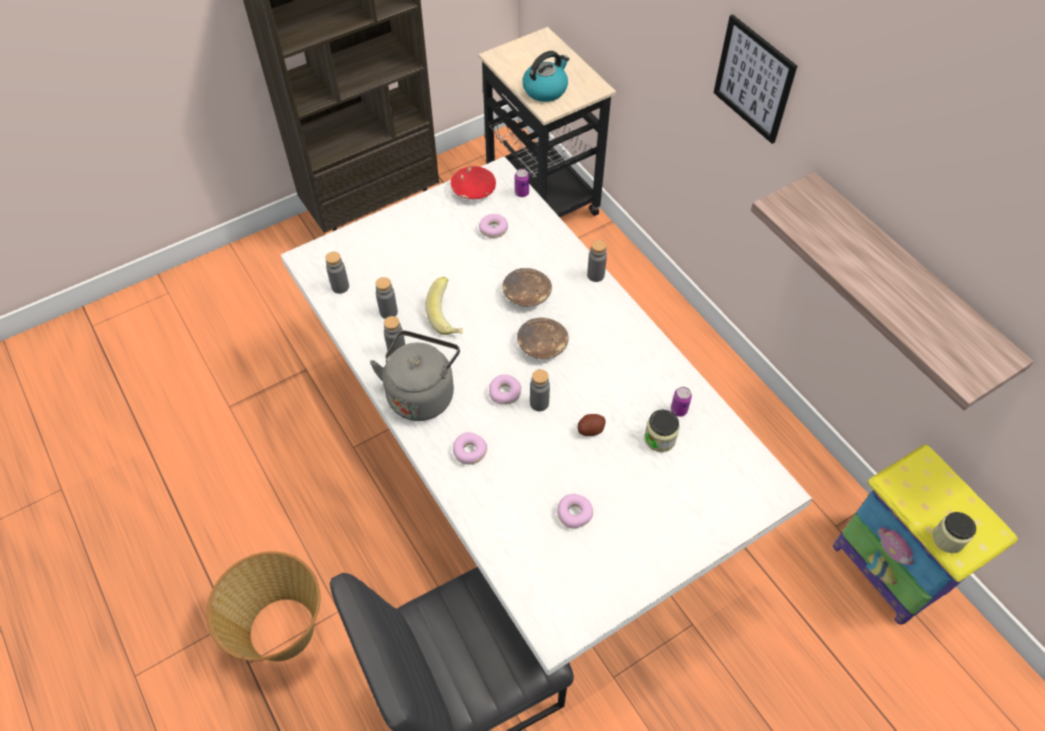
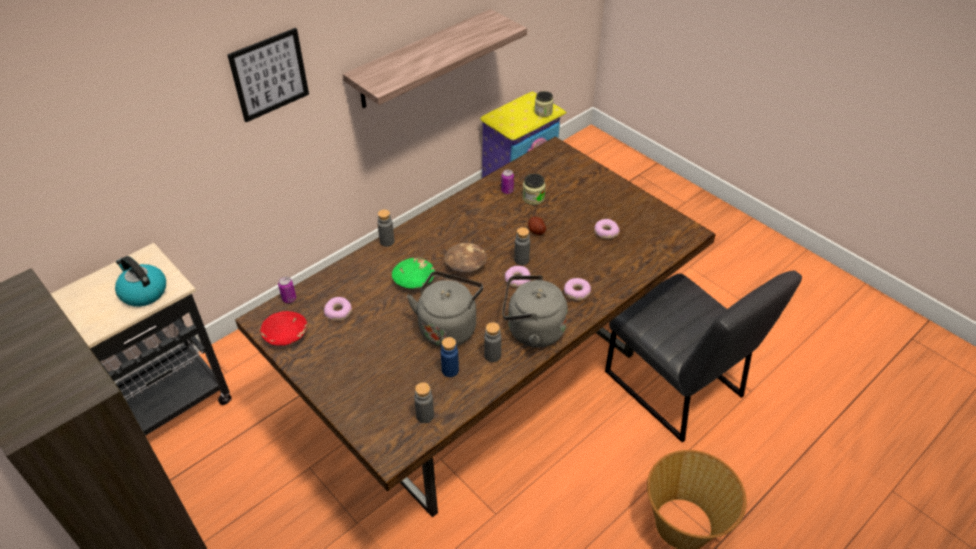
camera: 100 degrees left, 10 degrees down
(388, 312) = (450, 370): grey bottle -> blue bottle
(448, 317) = (448, 326): banana -> grey kettle
(523, 467) = (488, 379): white dining table -> brown dining table
(526, 294) = (414, 280): brown bowl -> green bowl

